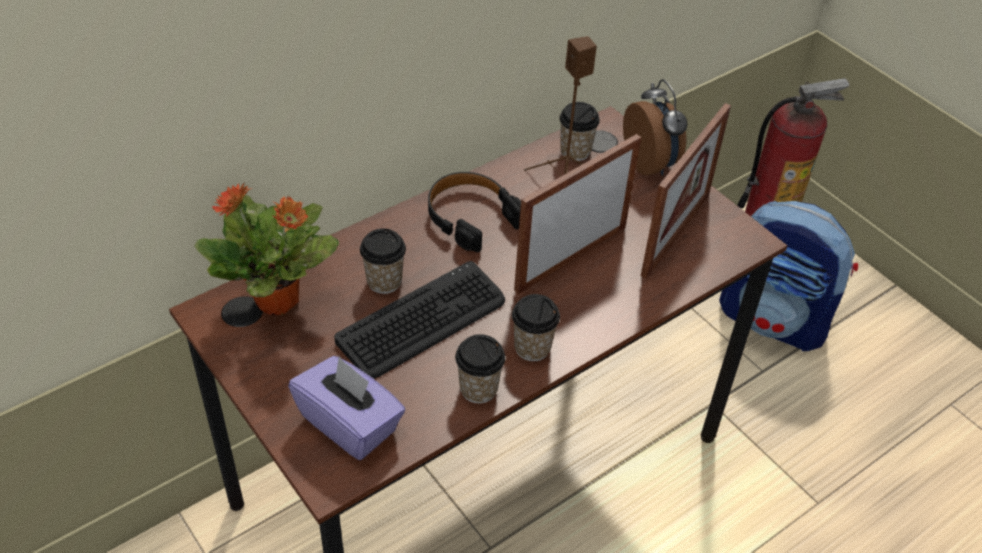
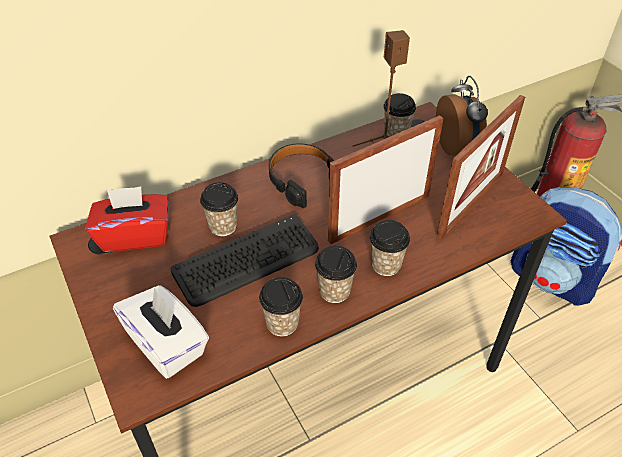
camera: 10 degrees right, 0 degrees up
(278, 300) = (135, 235): potted plant -> red tissue box
(350, 424) = (167, 344): purple tissue box -> white tissue box
(586, 313) = (386, 265): none -> cup

